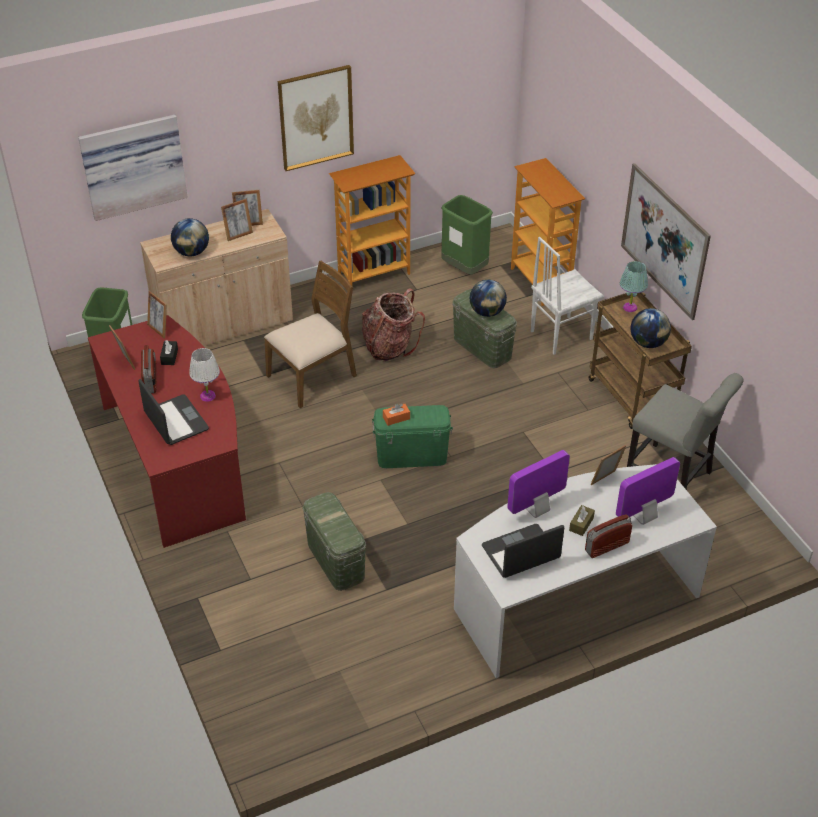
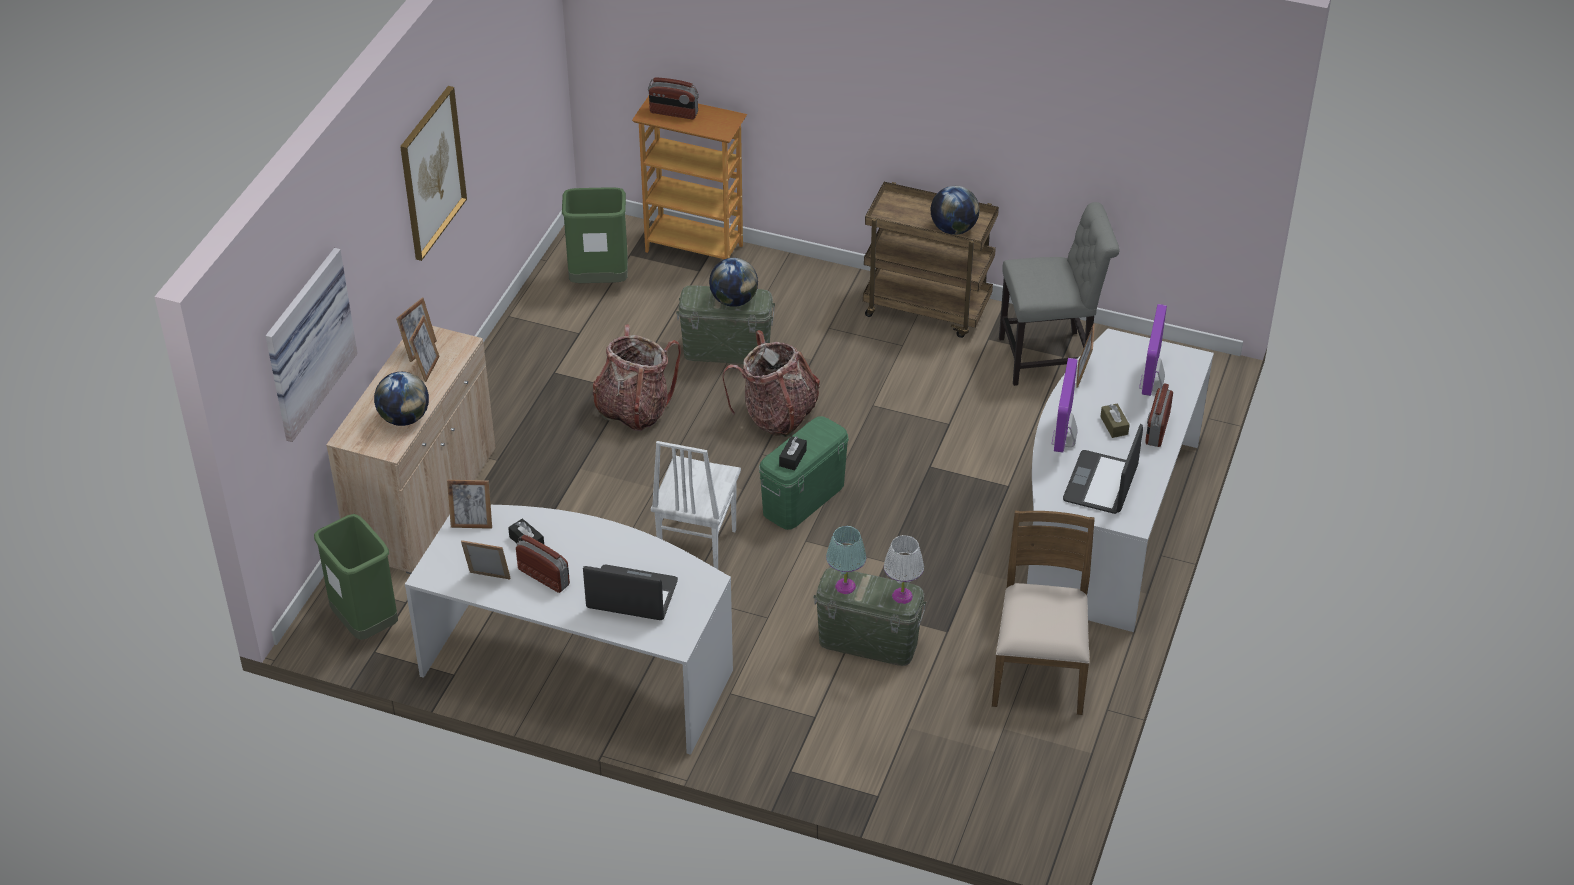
camera: 45 degrees left, 0 degrees up
(178, 460) = (580, 666): red desk -> white desk
(208, 396) = (626, 550): white table lamp -> white table lamp (902, 596)
(313, 376) = (598, 490): brown chair -> brown chair (1039, 669)
(374, 273) = (509, 344): bookcase -> none
(396, 418) = (792, 458): orange tissue box -> black tissue box
(460, 400) = (776, 415): none -> backpack
(543, 175) = (673, 113): none -> radio
(560, 335) = (783, 289): white chair -> white chair (696, 548)
(630, 307) = (893, 205): turquoise table lamp -> turquoise table lamp (845, 586)
(664, 240) = (912, 109): picture -> none

